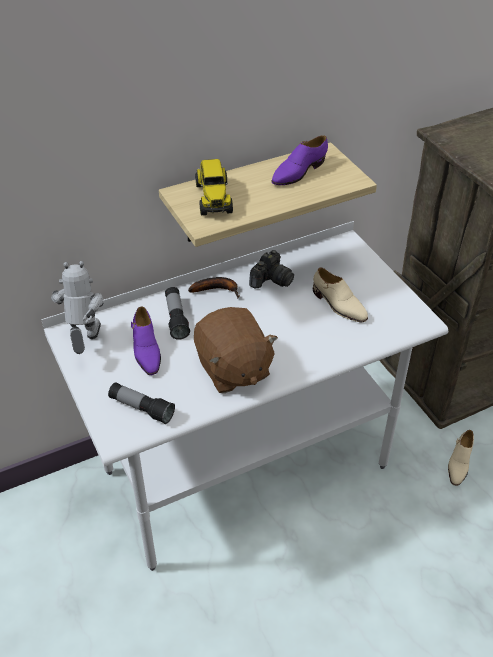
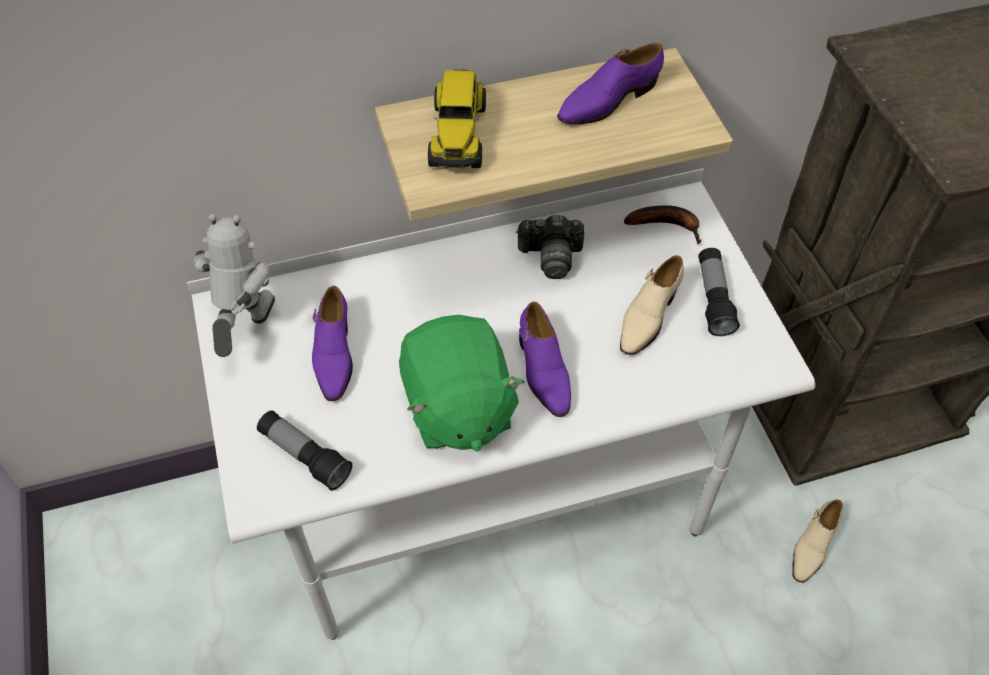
camera: 10 degrees right, 10 degrees up
(176, 318) = (391, 305): flashlight -> flashlight (713, 299)
(217, 289) = (465, 262): banana -> banana (667, 225)
(232, 369) = (457, 408): brown plush toy -> green plush toy
(271, 280) = (551, 256): camera -> camera turned 45 degrees clockwise
(281, 342) = (543, 371): none -> purple shoe
(338, 305) = (647, 316): beige shoe -> beige shoe turned 60 degrees clockwise

